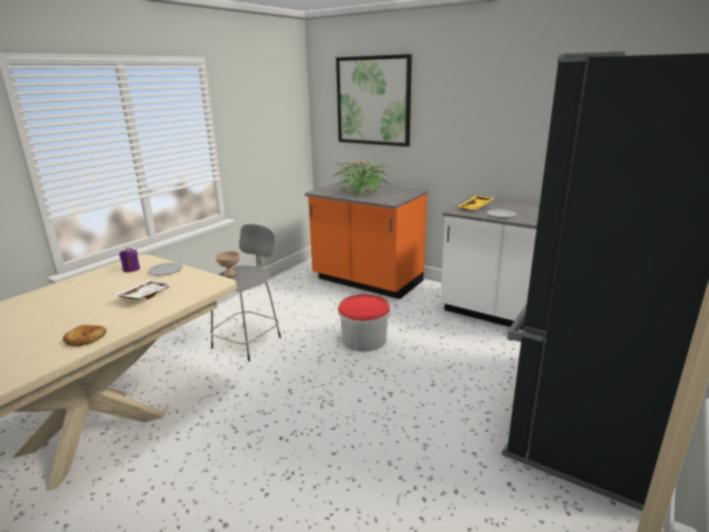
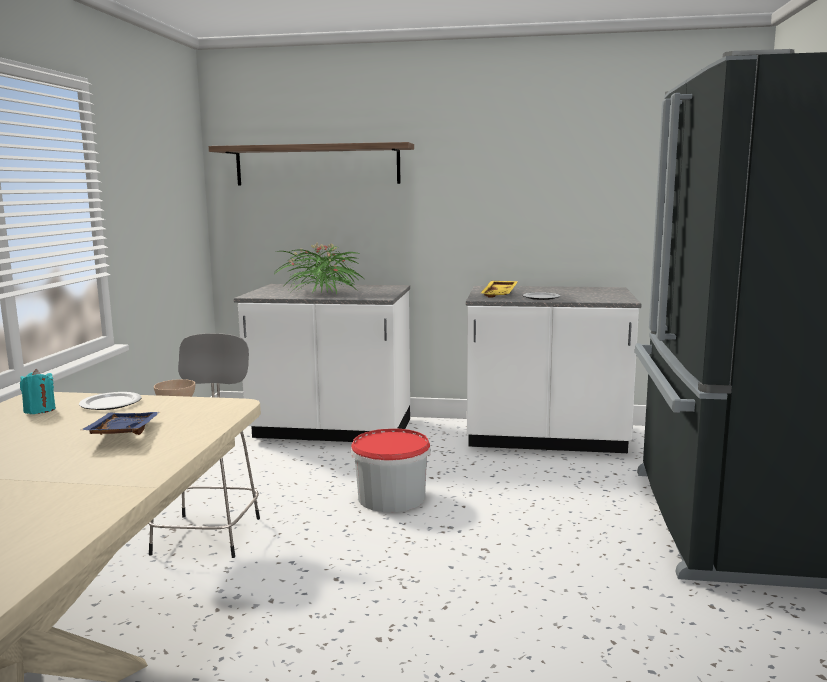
camera: 25 degrees left, 10 degrees down
(85, 338) = (93, 493): bread -> none
(131, 269) = (39, 410): purple candle -> turquoise candle
(144, 295) = (122, 433): white tray -> blue tray
(367, 281) = (331, 430): orange counter -> white counter
(373, 101) = (317, 165): picture -> shelf

